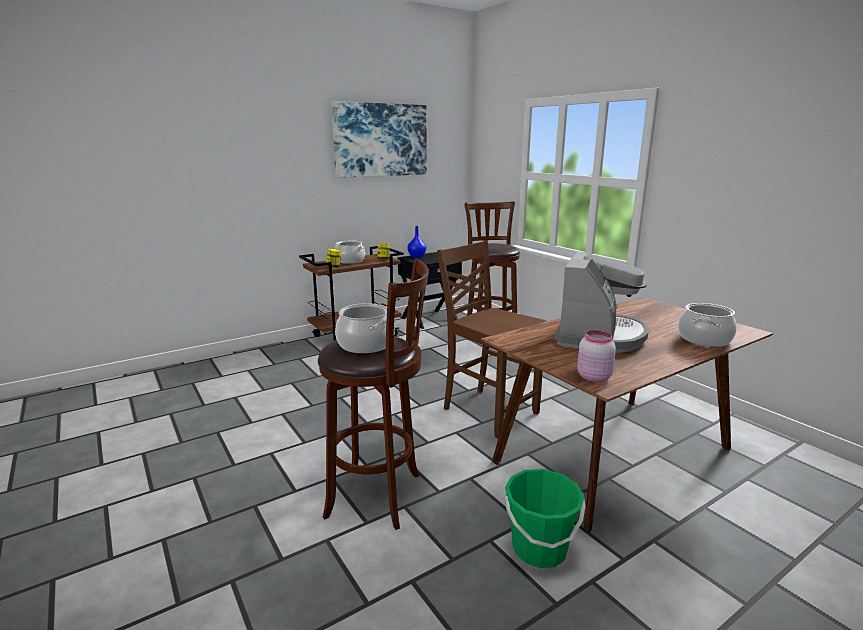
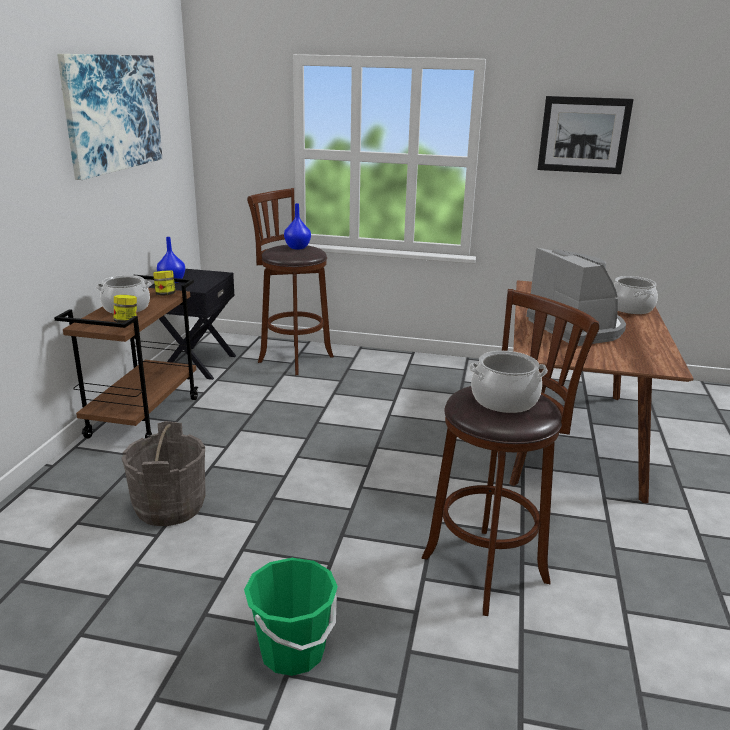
camera: 45 degrees left, 5 degrees up
(291, 380) = (169, 506): none -> grey bucket
(488, 411) = (433, 442): brown chair -> none
(498, 245) = (297, 247): none -> blue vase
(539, 549) = (645, 533): green bucket -> green bucket (292, 651)
(593, 377) = (651, 364): pink jar -> none
(747, 158) = (583, 135): none -> picture

